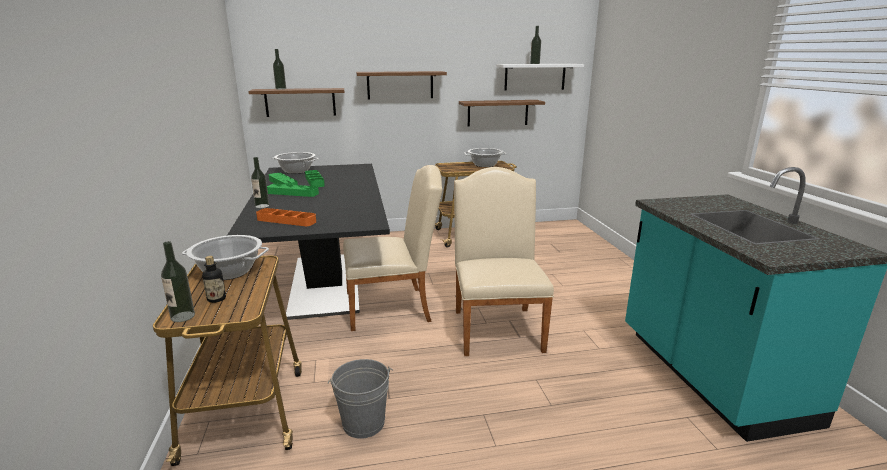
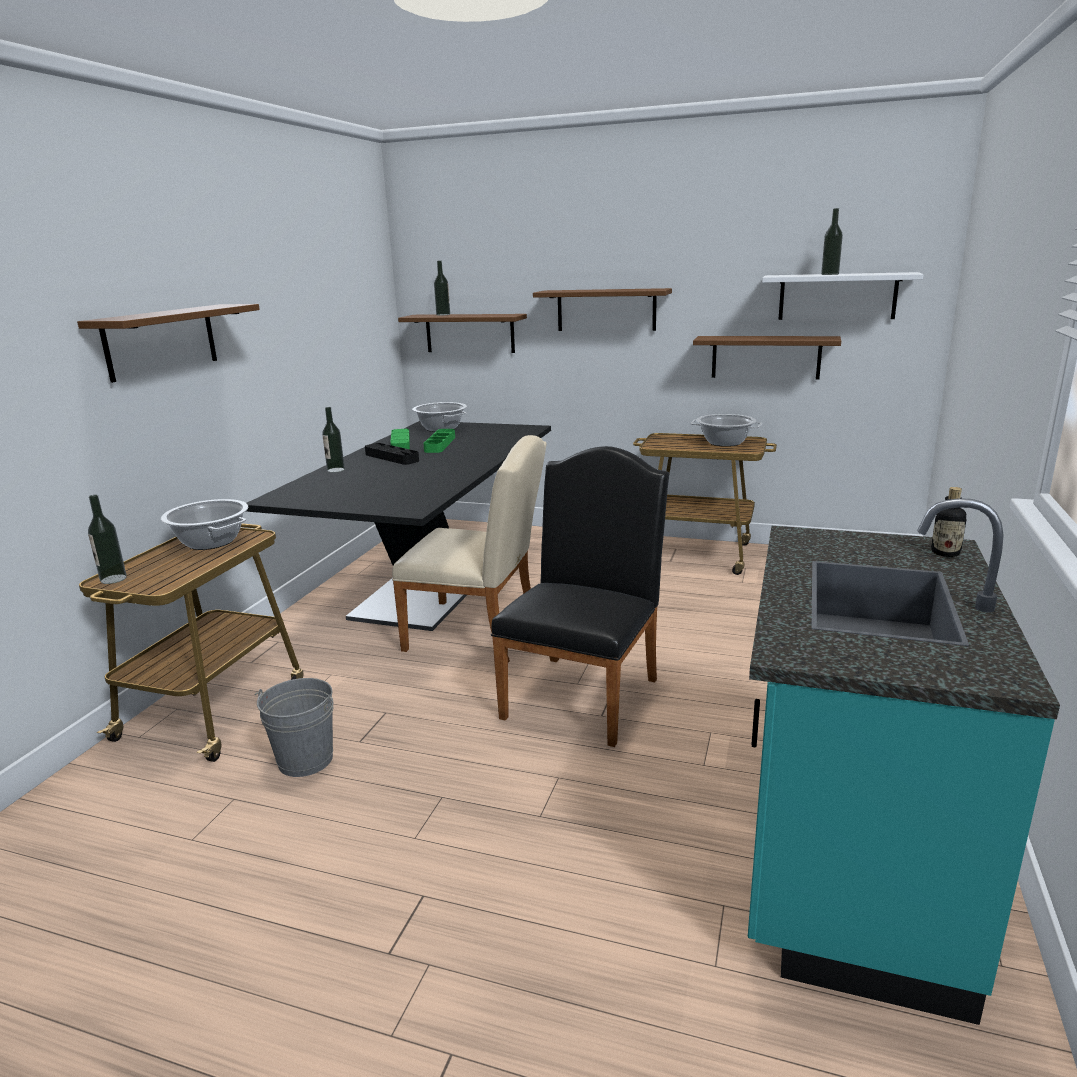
camera: 30 degrees right, 0 degrees up
(150, 103) = (161, 341): none -> brown shelf
(216, 299) = (161, 568): bottle -> bottle (945, 553)
(286, 220) = (331, 491): orange tray -> none
(293, 193) = (391, 457): green tray -> black tray
(496, 326) = (586, 692): beige chair -> black chair

